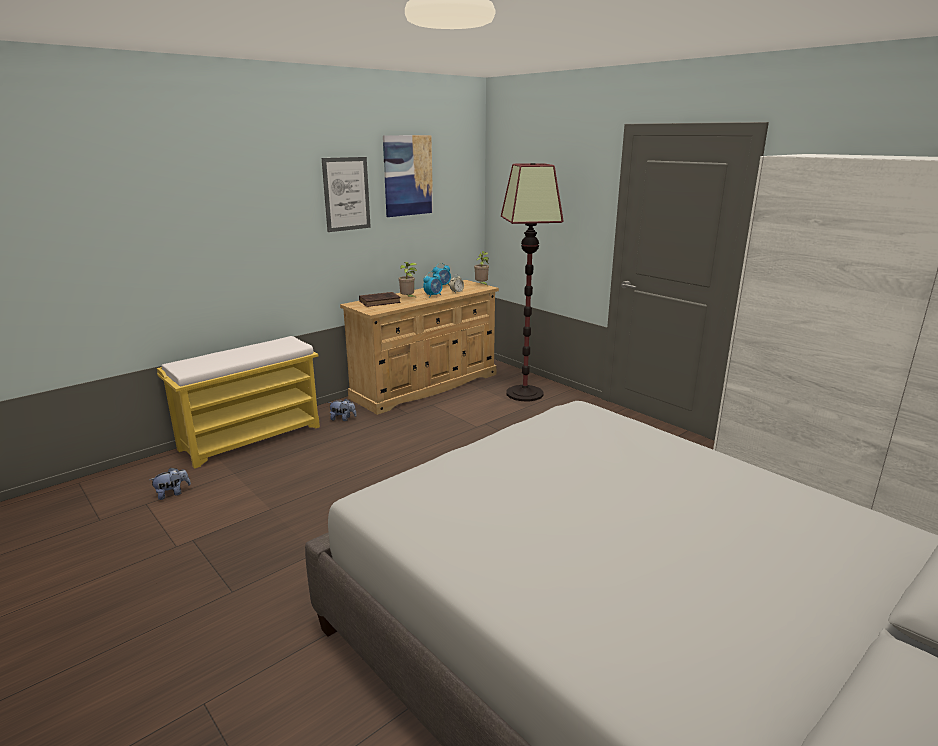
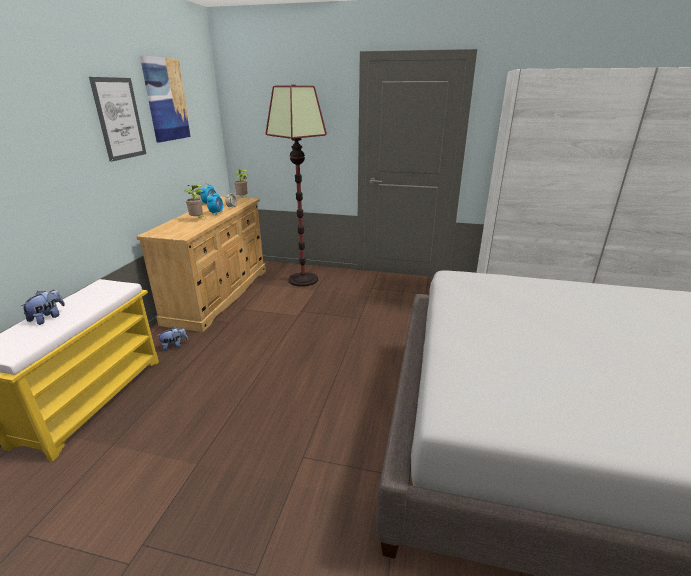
camera: 35 degrees left, 5 degrees up
(172, 493) = (54, 504): plush toy -> plush toy (48, 318)
(381, 302) = (176, 226): brown book -> none

